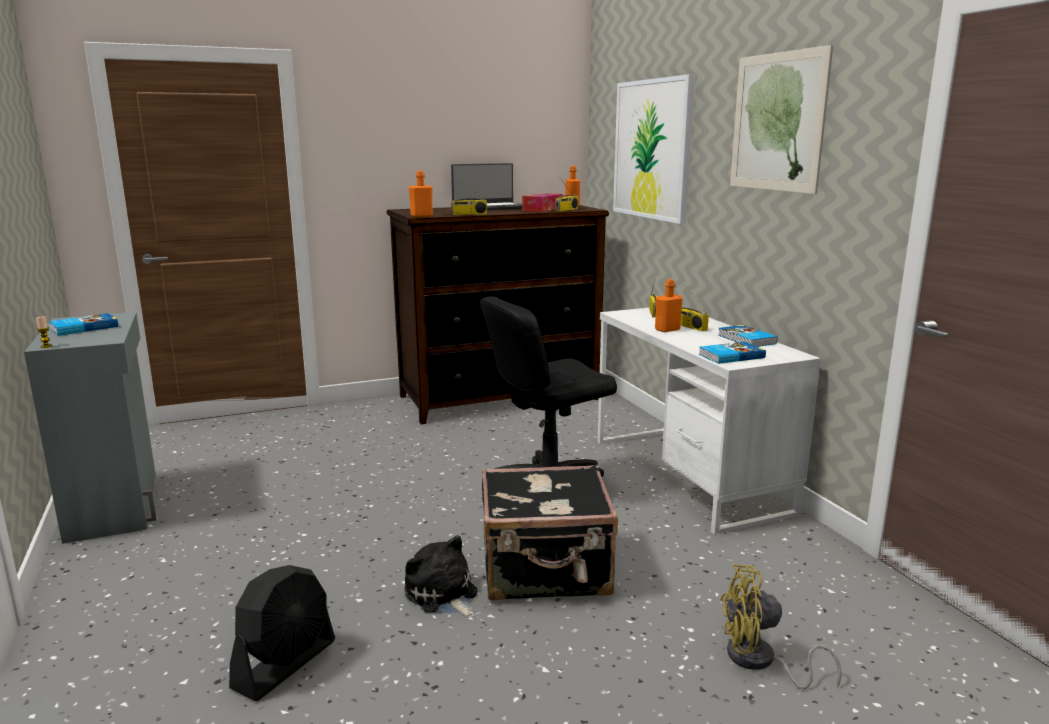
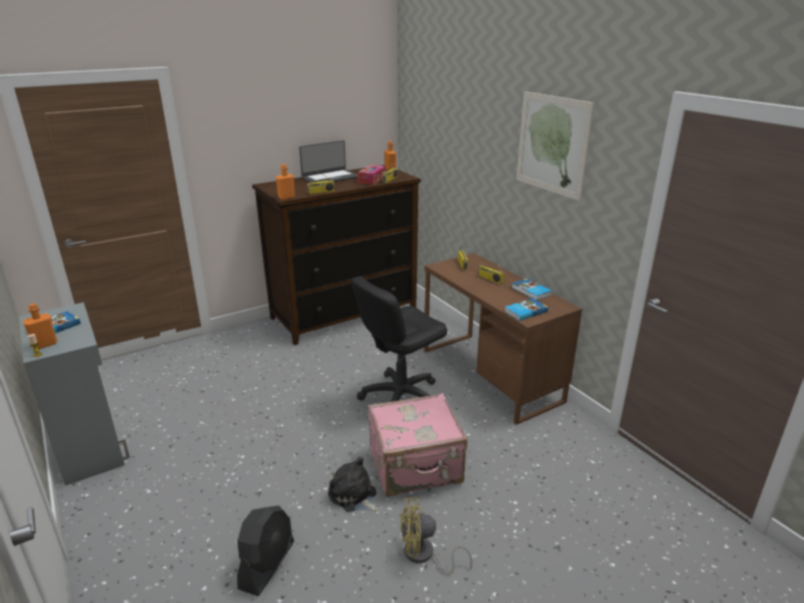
camera: 10 degrees left, 10 degrees up
(546, 571) = (416, 467): black suitcase -> pink suitcase
(652, 149) = (453, 137): picture -> none
(667, 329) = (476, 284): orange bottle -> orange bottle (45, 344)
(688, 475) = (490, 375): white desk -> brown desk
(759, 661) = (559, 521): yellow fan -> yellow fan (424, 556)

